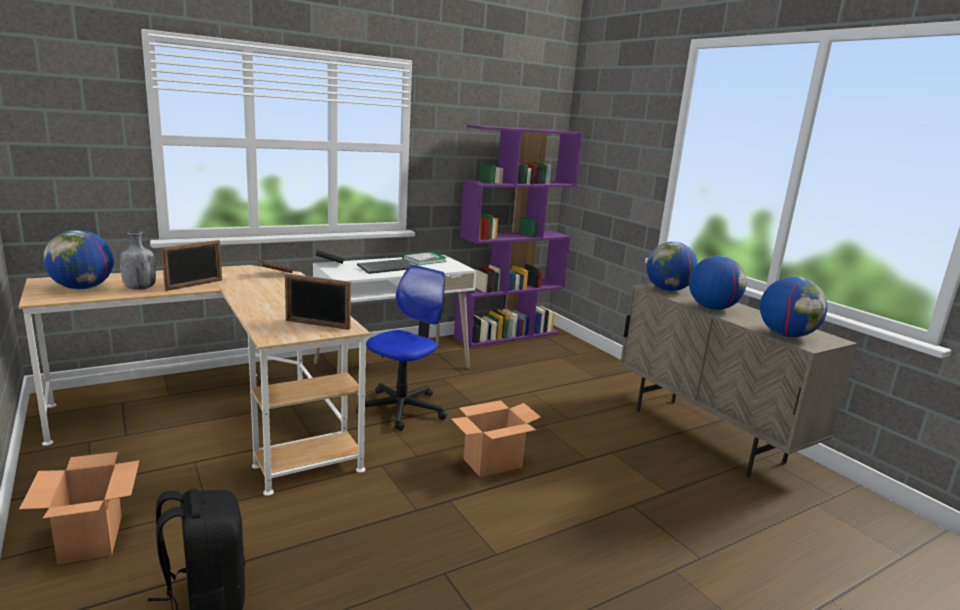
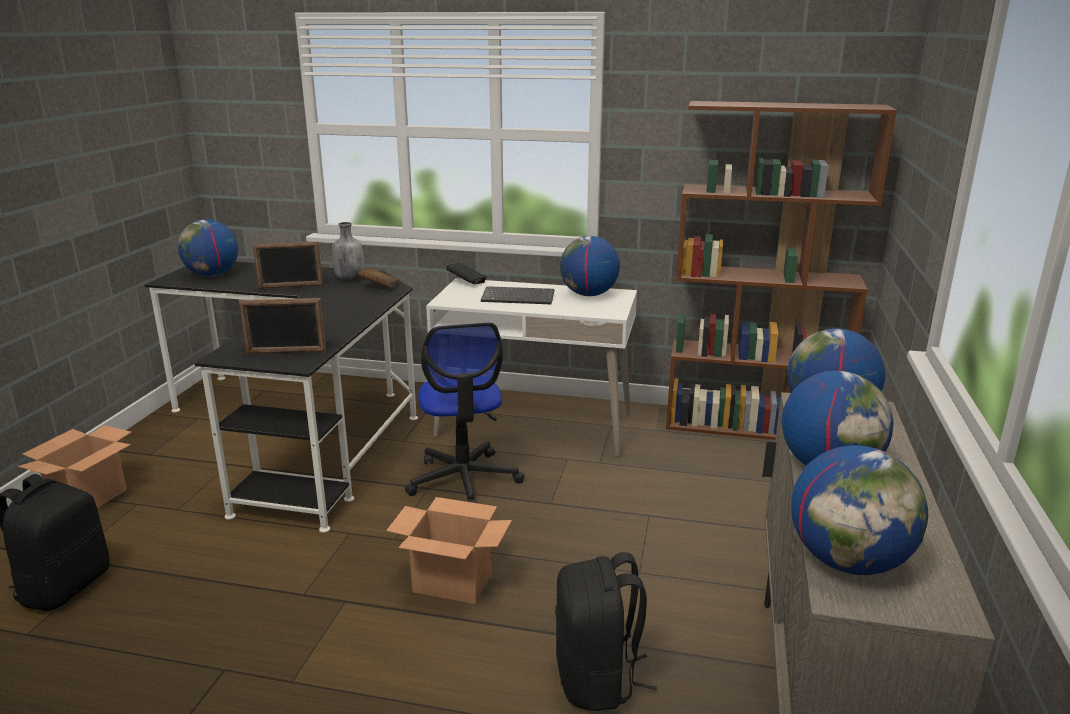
camera: 45 degrees right, 5 degrees up
(139, 288) = (246, 282): grey bottle -> grey bottle (349, 279)
(222, 417) = (305, 430): beige desk -> black desk
(317, 324) = (286, 352): picture frame -> picture frame turned 60 degrees counterclockwise
(402, 409) = (464, 480): office chair -> office chair turned 90 degrees clockwise
(424, 260) = (588, 295): book -> globe
(507, 335) = (752, 426): purple bookcase -> brown bookcase
(629, 471) = (597, 679): none -> black backpack

